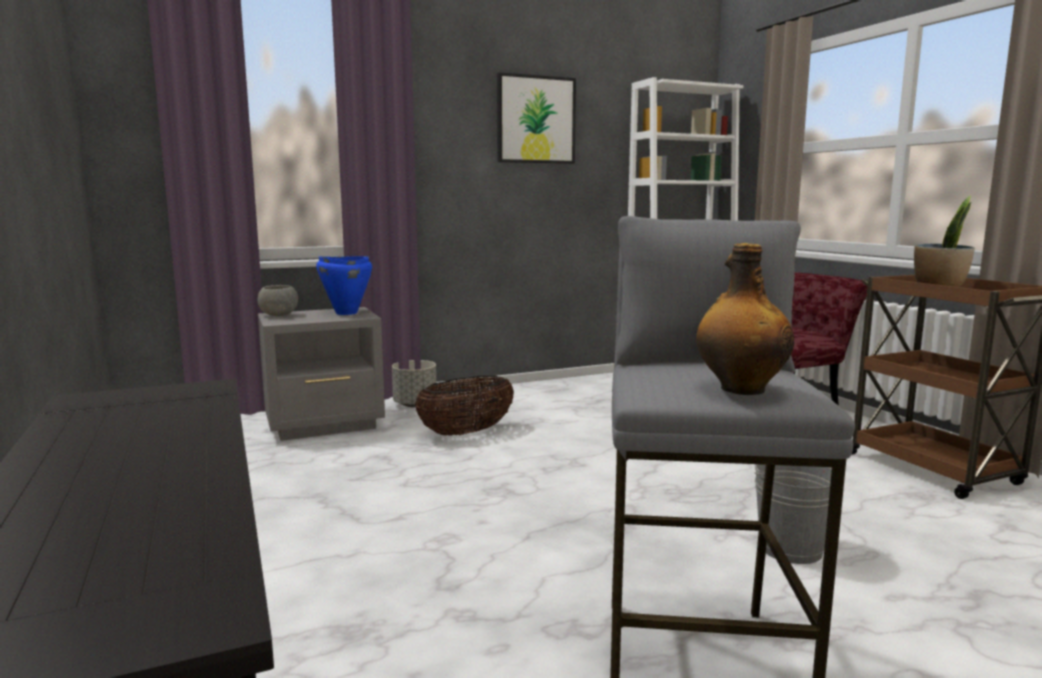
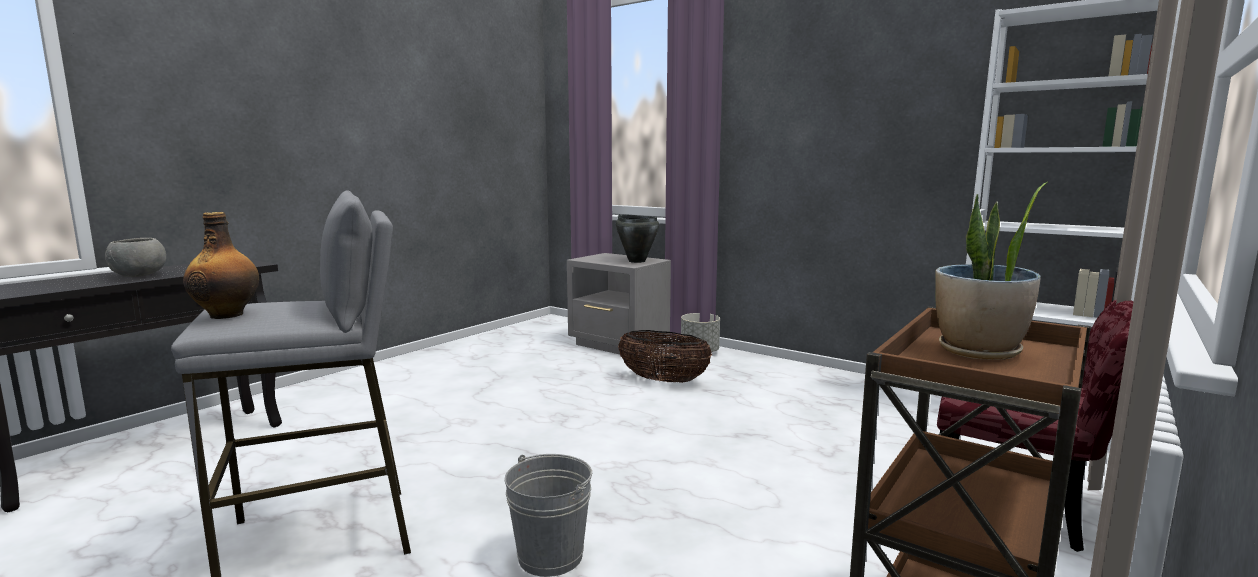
camera: 60 degrees right, 0 degrees up
(279, 315) = (603, 255): grey bowl -> grey bowl (140, 276)
(346, 313) = (636, 261): blue cooking pot -> black cooking pot
(535, 120) = (862, 83): picture -> none

